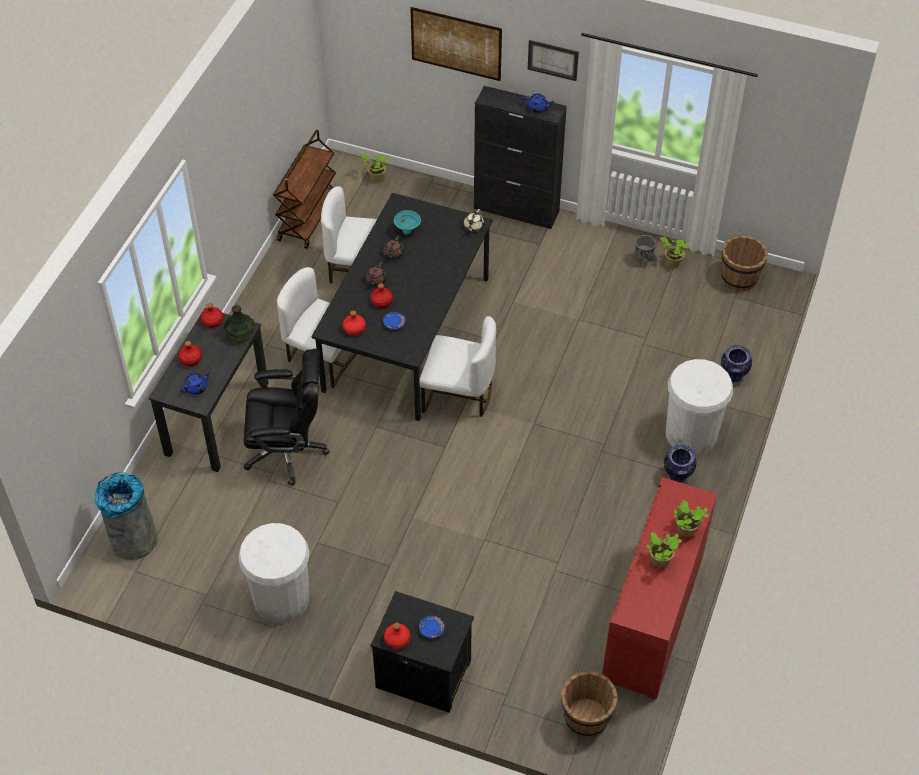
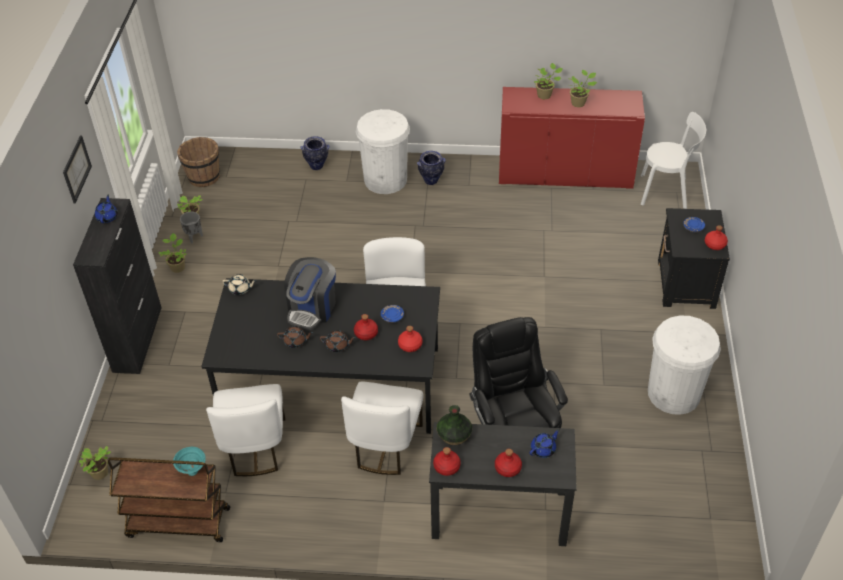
camera: 105 degrees left, 5 degrees down
(133, 541) = (679, 534): grey trash can -> none
(196, 388) = (543, 449): blue teapot -> blue teapot turned 105 degrees clockwise
(407, 231) = (259, 338): turquoise bowl -> turquoise bowl (192, 470)
(428, 271) = (312, 308): none -> coffee machine
(456, 43) = (43, 257): picture -> none
(586, 719) = (666, 192): brown bucket -> white chair
(603, 245) = (177, 267): none -> potted plant

